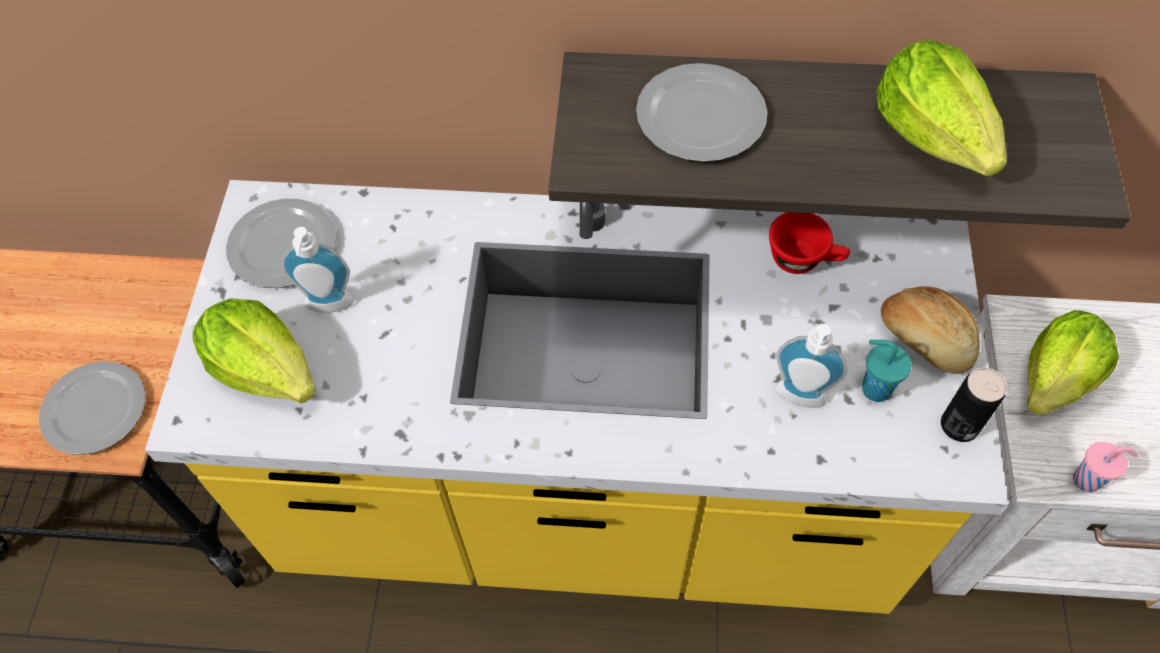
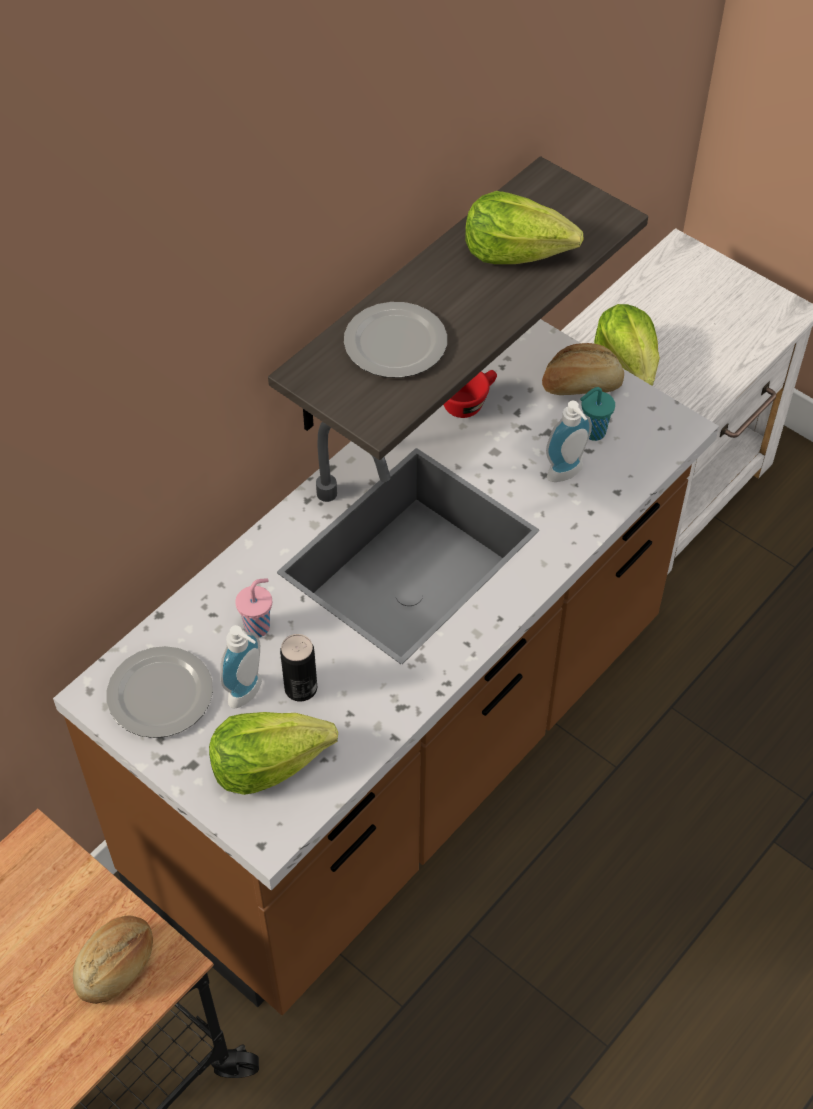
camera: 55 degrees left, 5 degrees down
(97, 408) = (117, 966): plate -> bread
(586, 507) = (406, 760): yellow counter -> brown counter
(959, 425) = (652, 411): can -> can (301, 688)
(1088, 480) = (705, 400): pink cup -> pink cup (258, 626)

